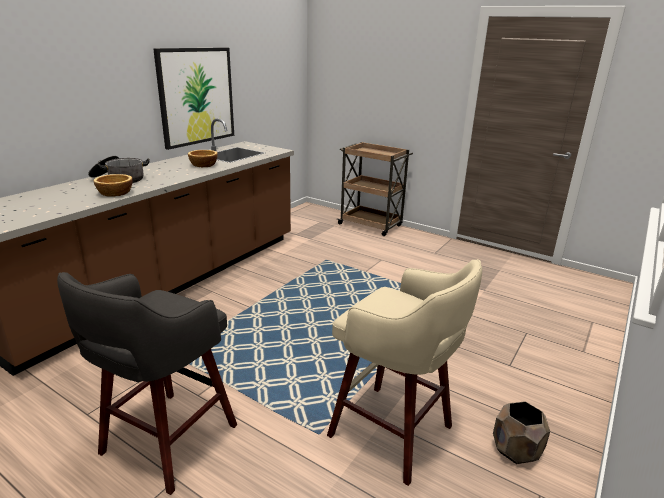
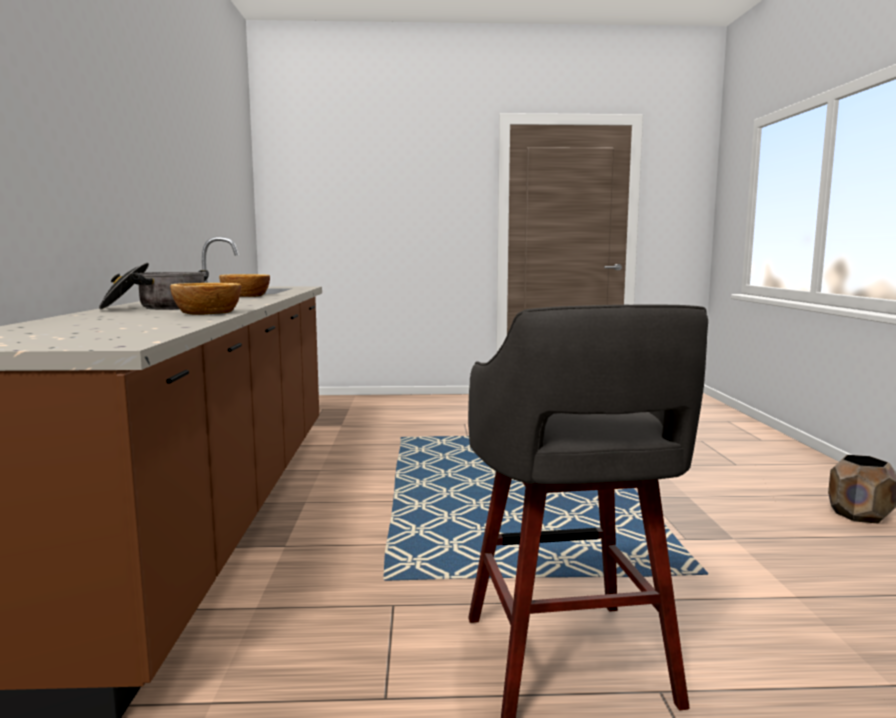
camera: 35 degrees left, 15 degrees down
(196, 96) = (178, 202): picture -> none
(371, 225) = (394, 400): brown cart -> none
(394, 433) = (762, 543): beige stool -> none

